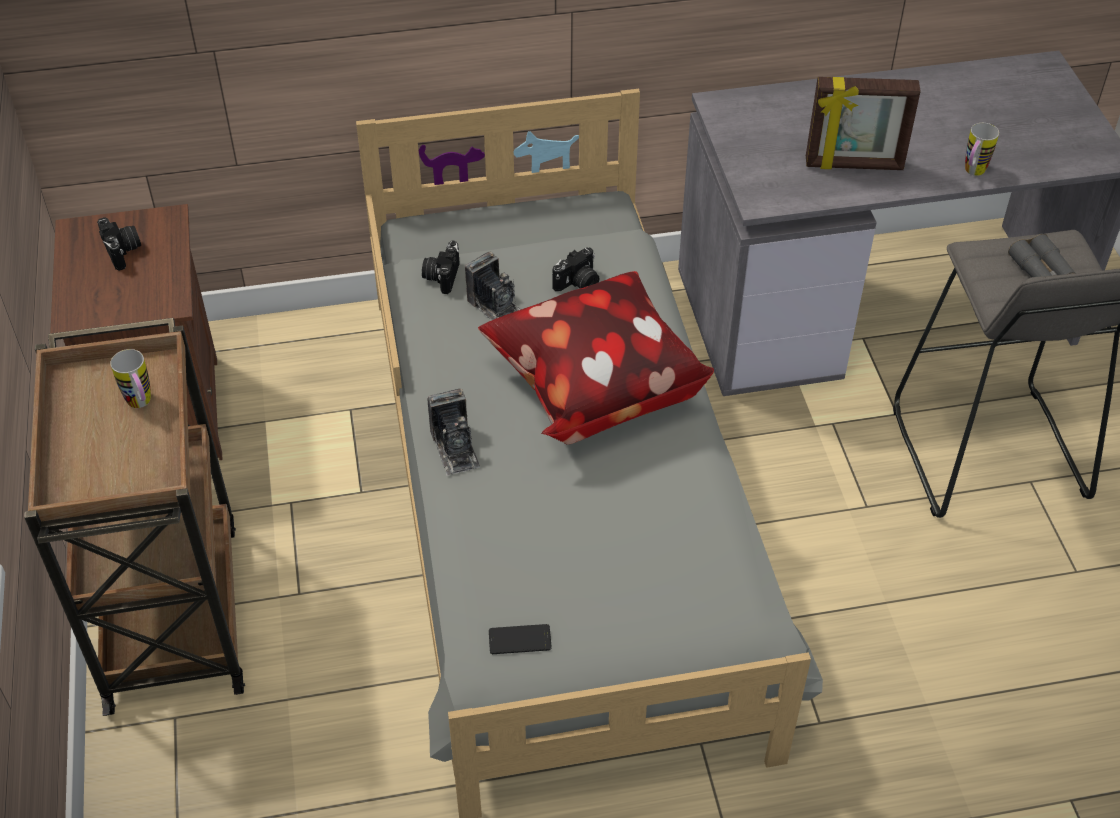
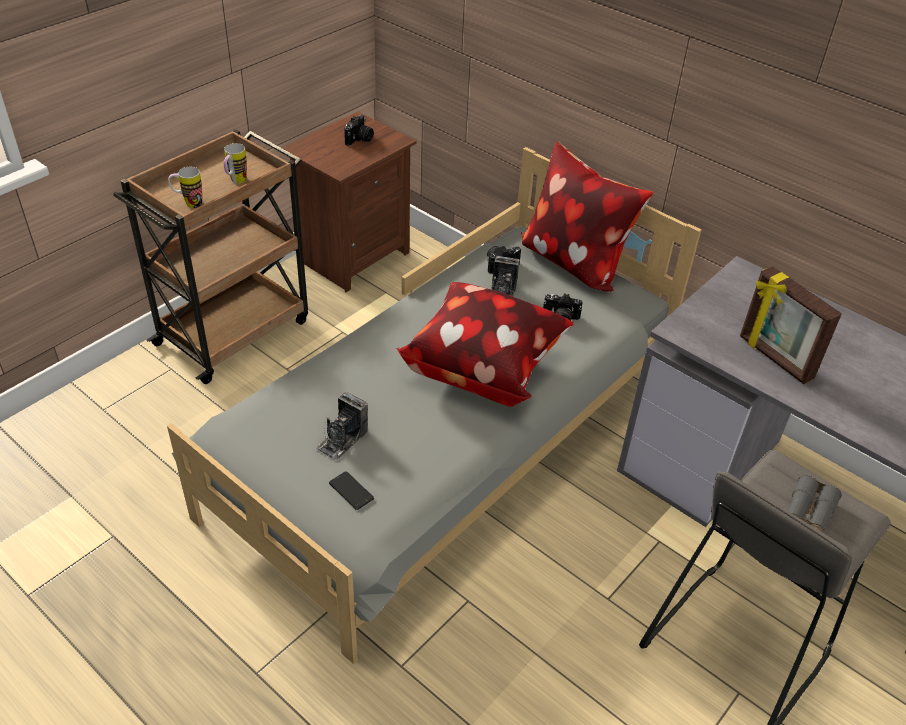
camera: 50 degrees right, 5 degrees down
(455, 448) = (377, 335): camera -> camera (342, 439)
(497, 216) = (574, 261): none -> pillow
(520, 640) = (259, 434): phone -> phone (351, 491)
(972, 173) = (854, 423): mug -> mug (188, 204)

